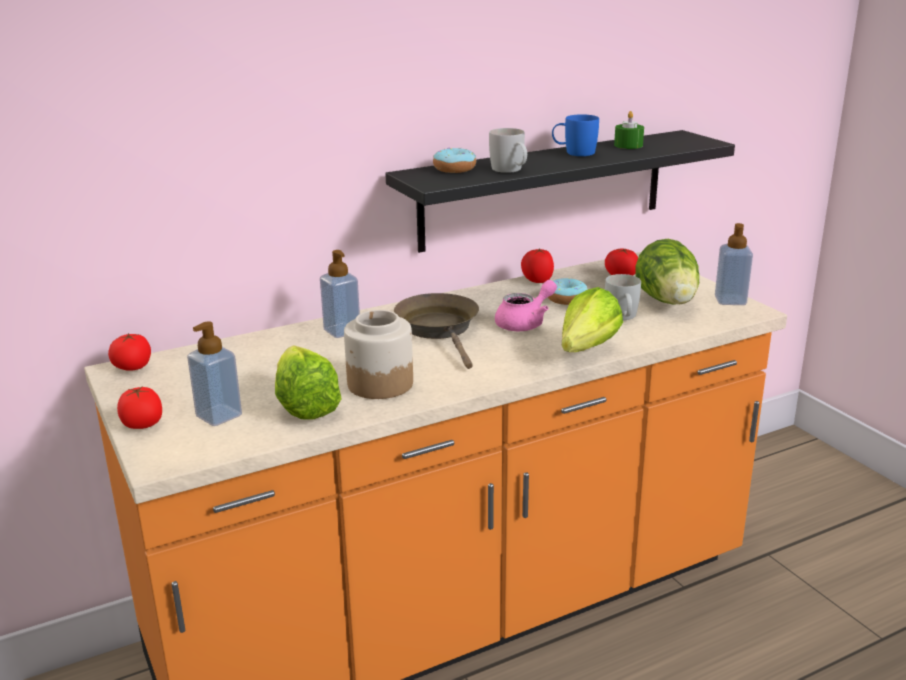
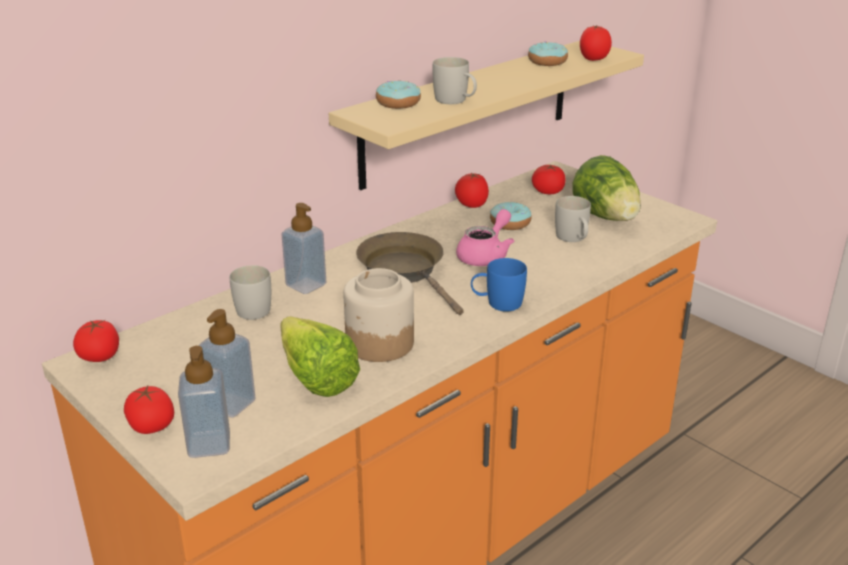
camera: 15 degrees left, 5 degrees up
(287, 344) = (256, 307): none -> white mug
(544, 189) = (469, 112): black shelf -> beige shelf
(574, 152) = (502, 74): blue mug -> blue mug (497, 303)
(581, 352) = (556, 282): lettuce -> none
(628, 145) = (547, 62): green candle -> donut
(677, 145) = (593, 59): none -> tomato
(730, 300) = (660, 209): soap dispenser -> soap dispenser (209, 444)

